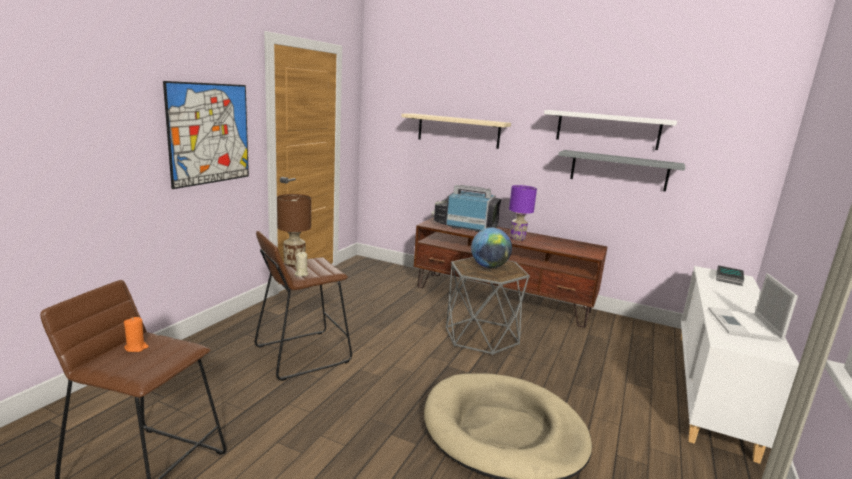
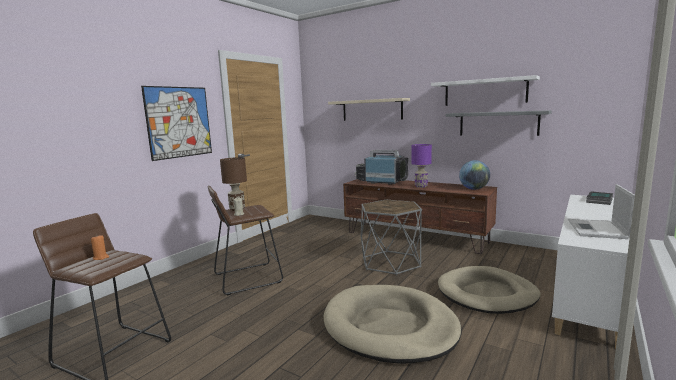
camera: 10 degrees right, 5 degrees down
(489, 266) = (390, 205): globe -> globe (474, 189)
(604, 385) = (487, 293): none -> beige dog bed

